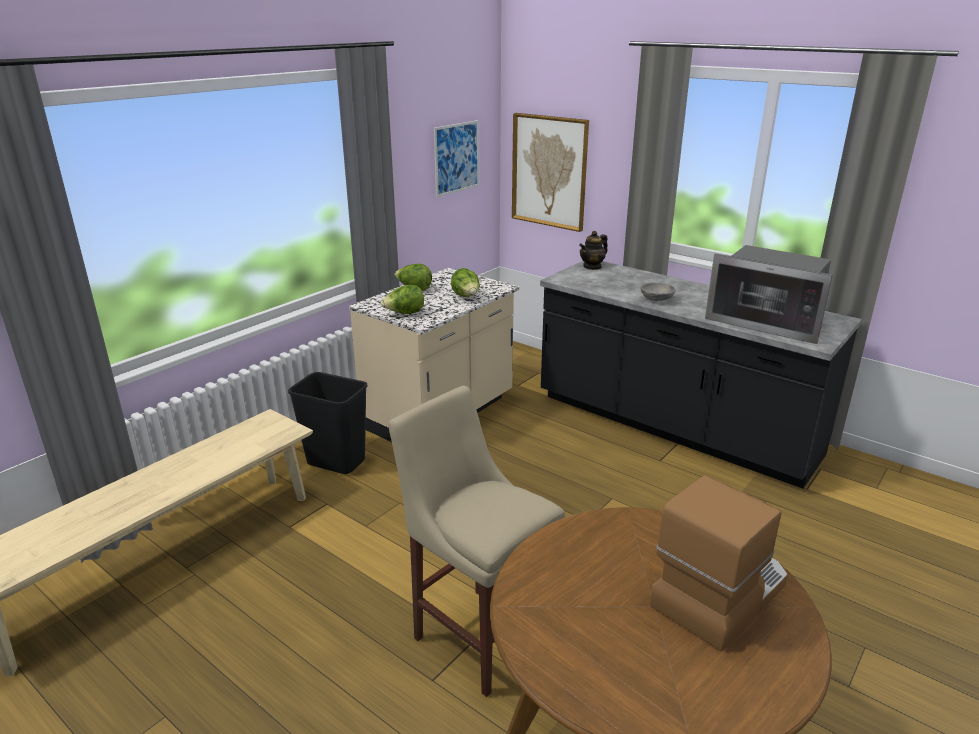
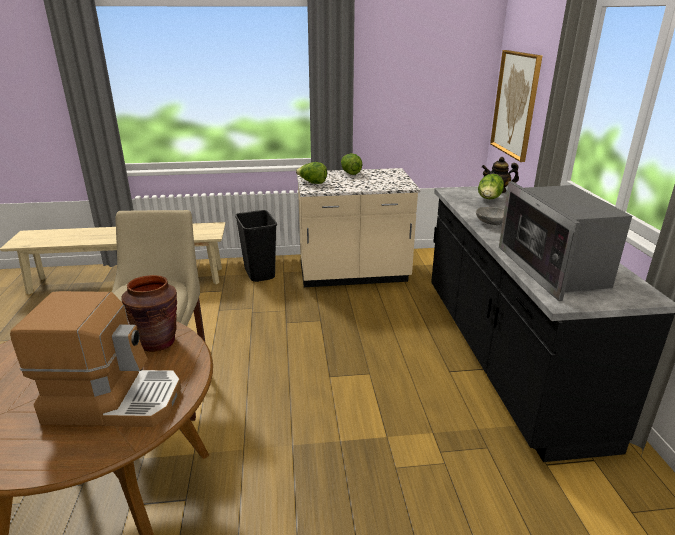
camera: 45 degrees right, 0 degrees up
(456, 158) = (438, 83): picture -> none
(466, 297) = (369, 185): lettuce -> lettuce (489, 200)
(630, 534) = (157, 342): none -> brown vase

